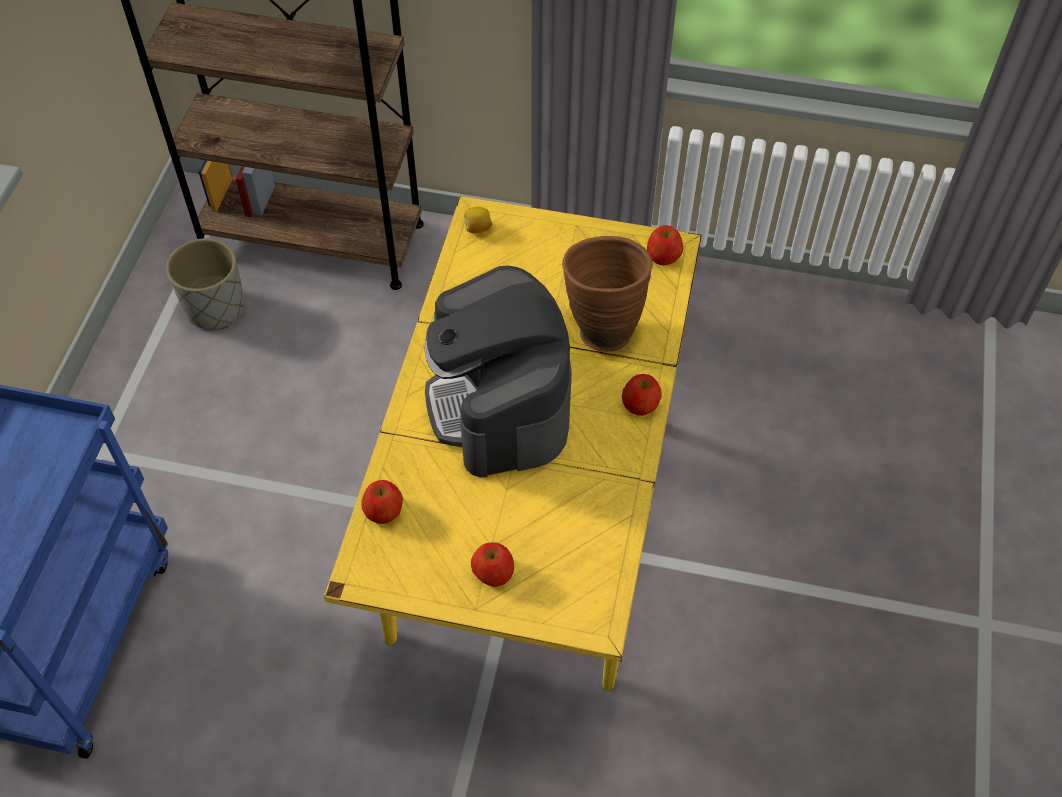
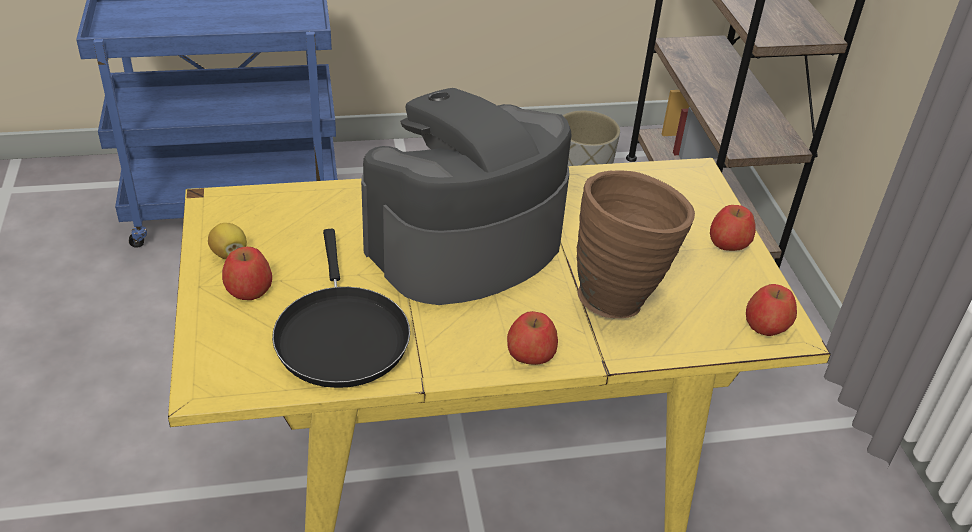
camera: 65 degrees right, 15 degrees down
(383, 510) = (295, 200): apple -> apple (728, 243)
(477, 228) = (679, 177): lemon -> lemon (229, 254)
(575, 519) = (340, 335): none -> black frying pan

